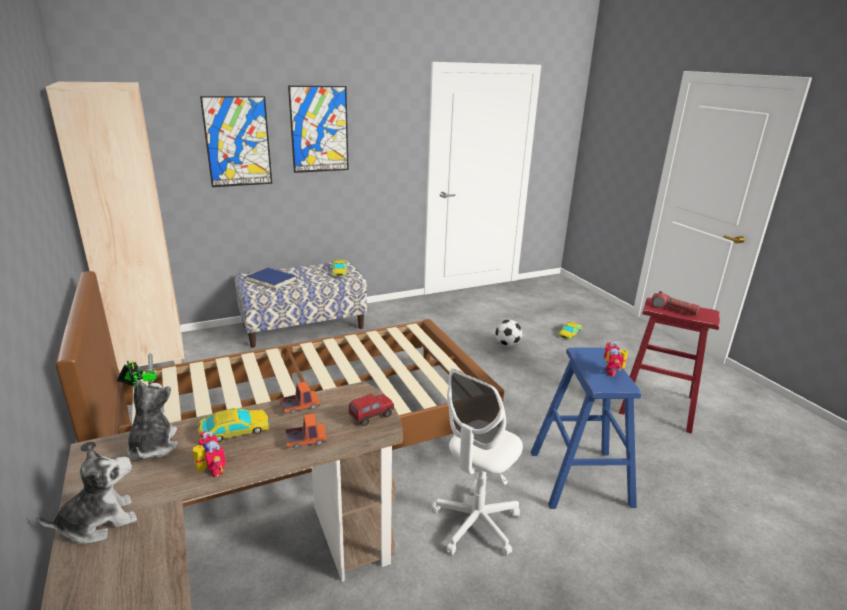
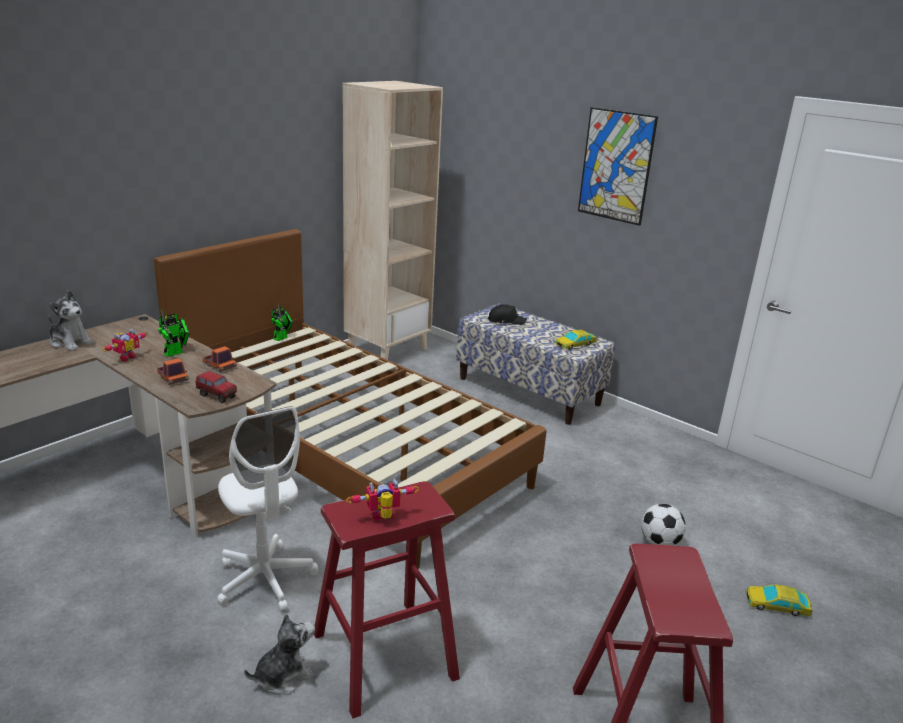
camera: 65 degrees right, 0 degrees up
(153, 446) = (149, 334): plush toy -> plush toy (283, 676)
(234, 431) = (176, 352): toy car -> toy robot
(237, 142) = (532, 162): picture -> none
(272, 280) = (506, 320): blue book -> black cap
(476, 524) = (265, 580): white office chair -> white office chair turned 135 degrees counterclockwise
(580, 478) = (384, 656): blue stool -> red stool
(673, 309) = (667, 576): flashlight -> none

